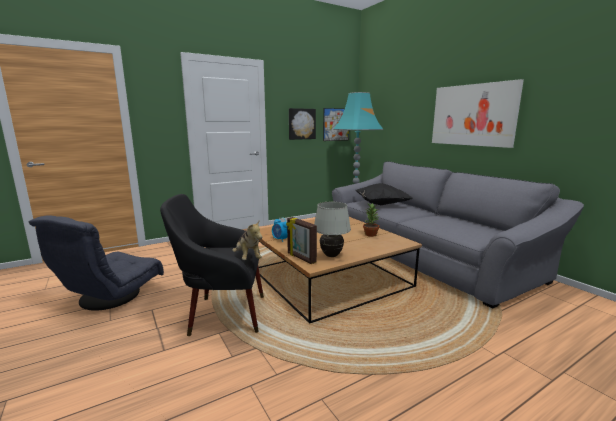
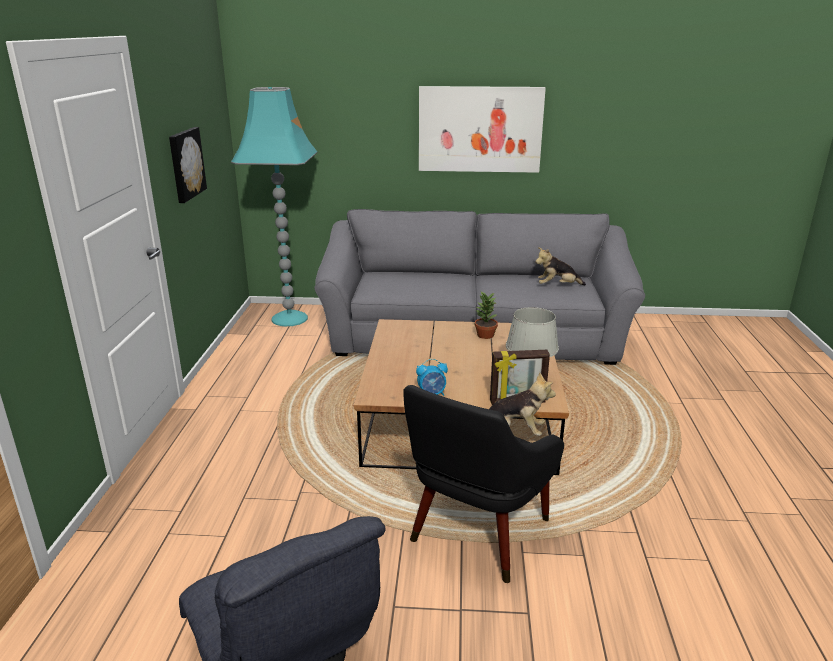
camera: 55 degrees left, 10 degrees up
(336, 124) = (216, 149): picture -> none
(380, 205) = (405, 285): black pillow -> none
(472, 230) = (557, 286): none -> plush toy

